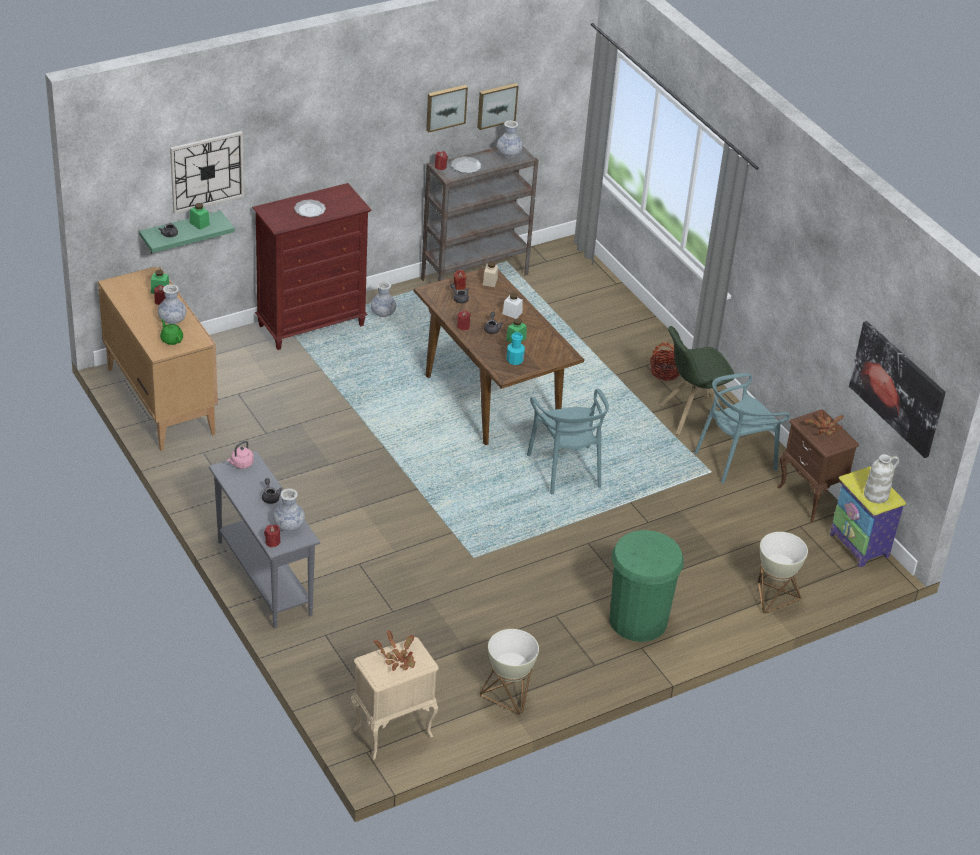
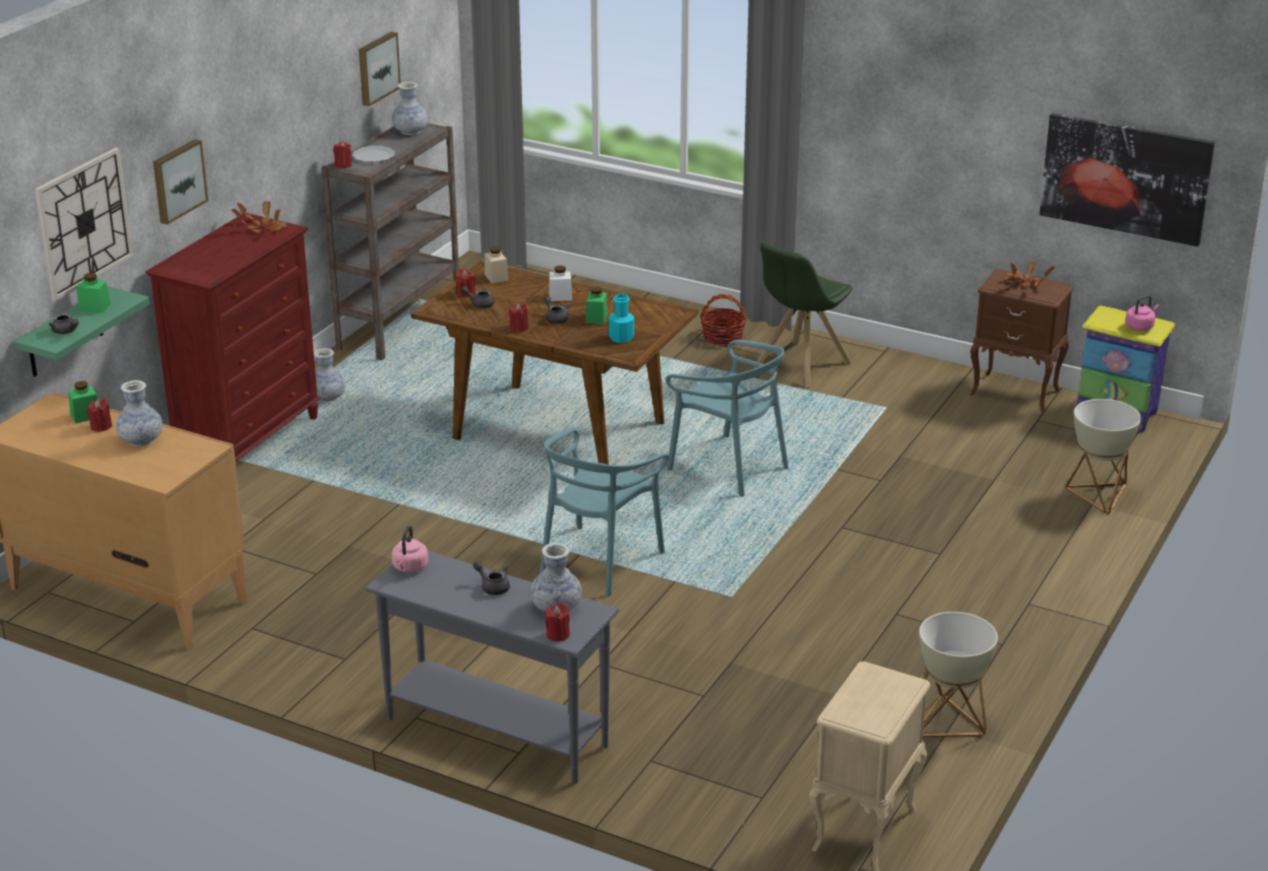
camera: 30 degrees left, 10 degrees down
(171, 339) = (165, 461): green teapot -> none
(309, 210) = (227, 251): plate -> none
(398, 659) = (873, 695): potted plant -> potted plant (264, 228)
(445, 107) = (328, 78): picture -> picture (177, 180)
(638, 620) = (991, 579): green trash can -> none
(735, 459) = (895, 387): turquoise chair -> turquoise chair (599, 561)
(876, 495) = (1140, 327): white vase -> pink kettle

